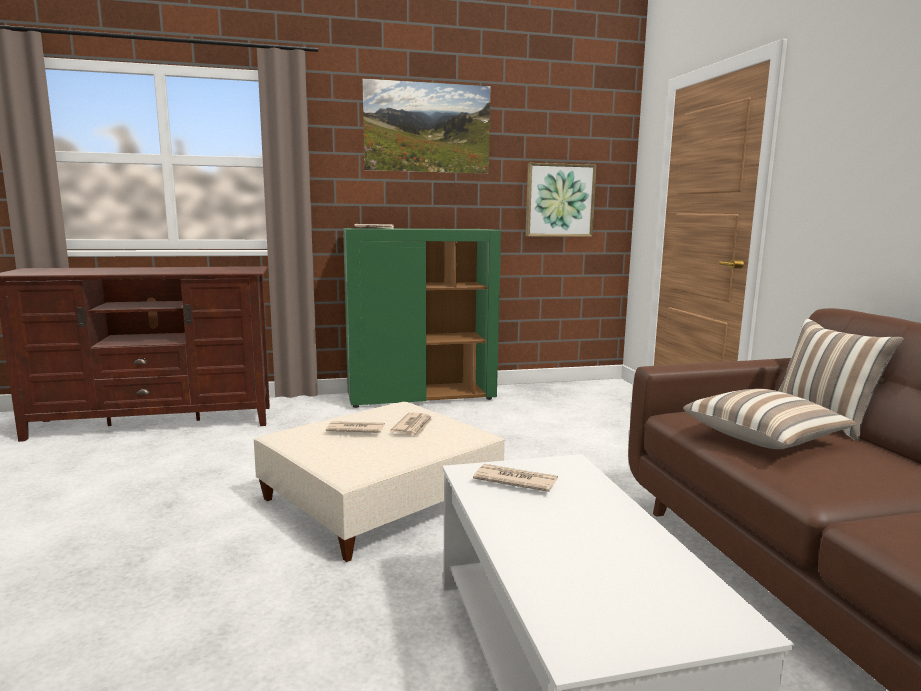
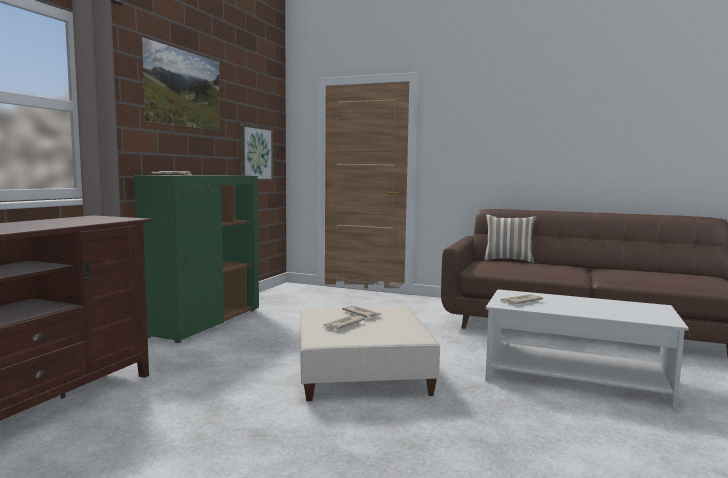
camera: 55 degrees left, 5 degrees down
(764, 438) = (521, 268): pillow -> none

